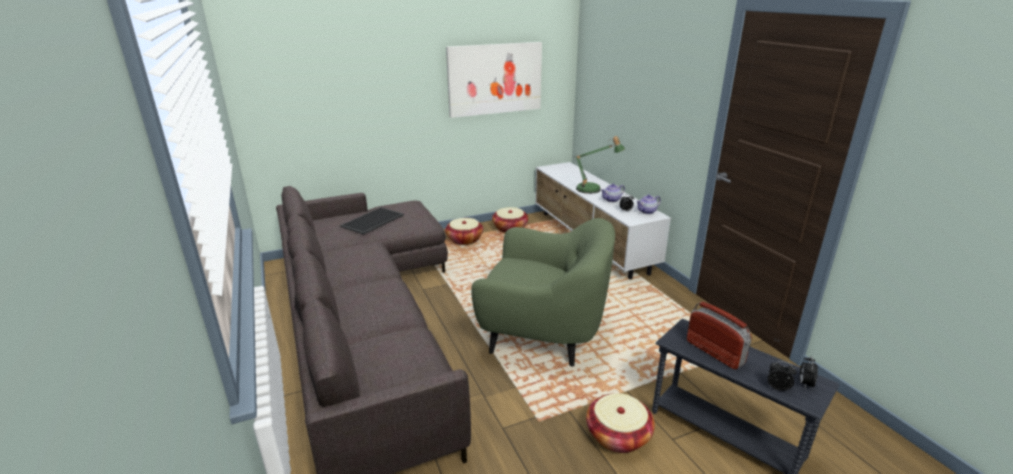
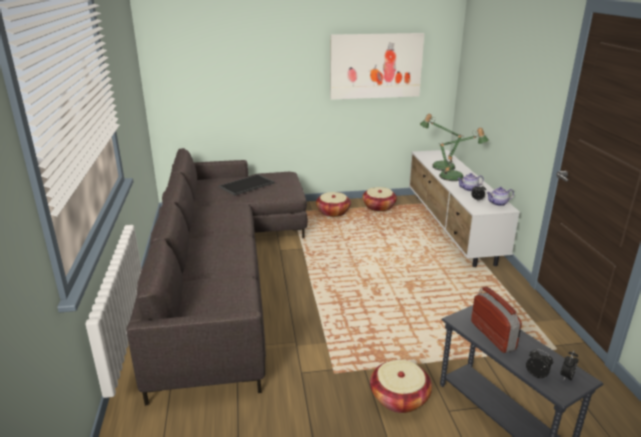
camera: 15 degrees right, 0 degrees up
(543, 335) = (369, 304): green armchair -> none
(571, 179) = (439, 166): none -> table lamp

